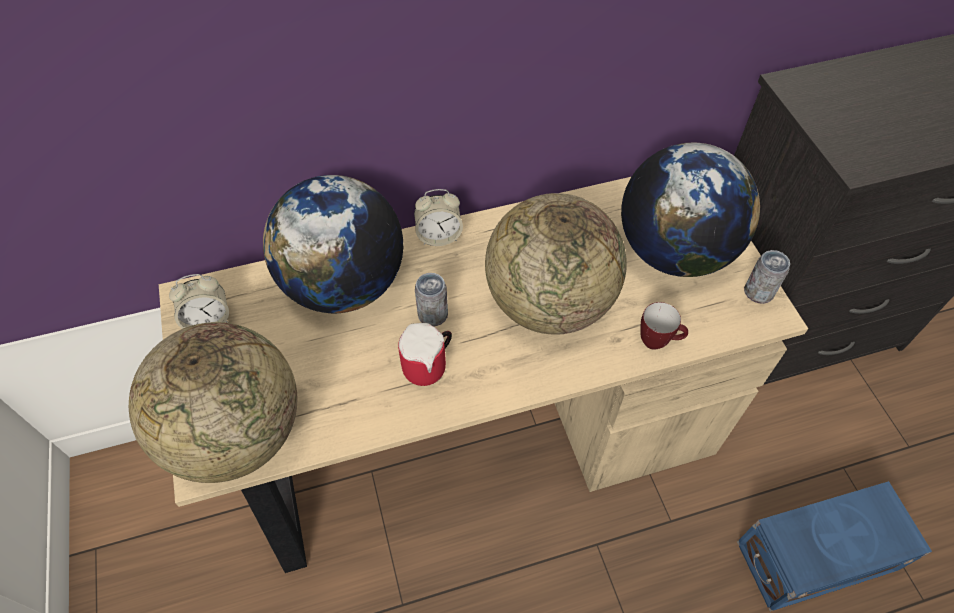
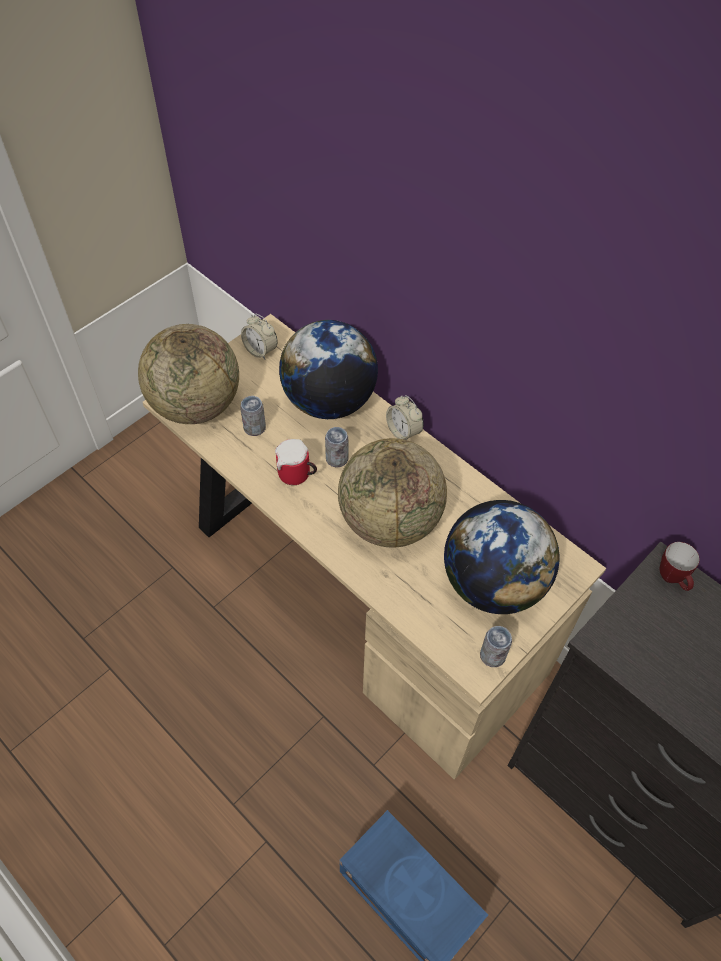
camera: 60 degrees right, 0 degrees up
(326, 380) = (254, 428): none -> can
(658, 342) = (400, 601): mug -> mug (672, 579)

